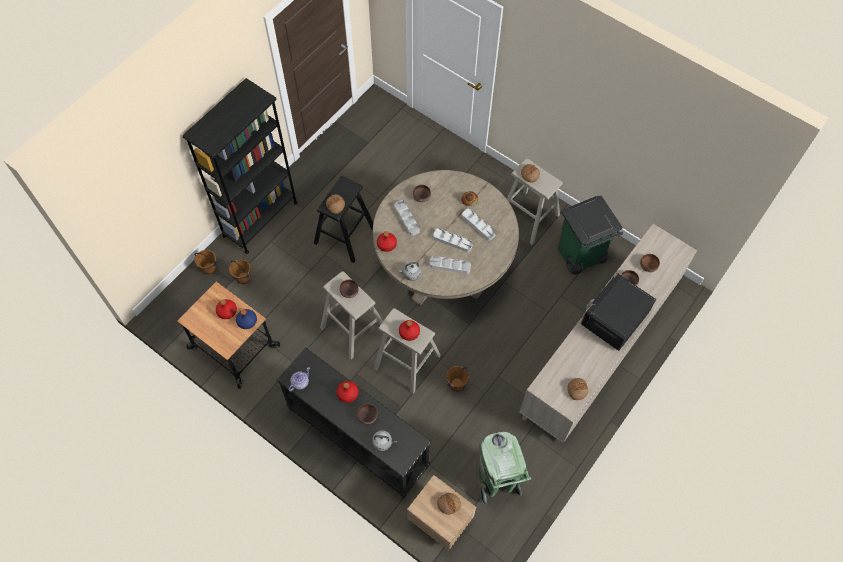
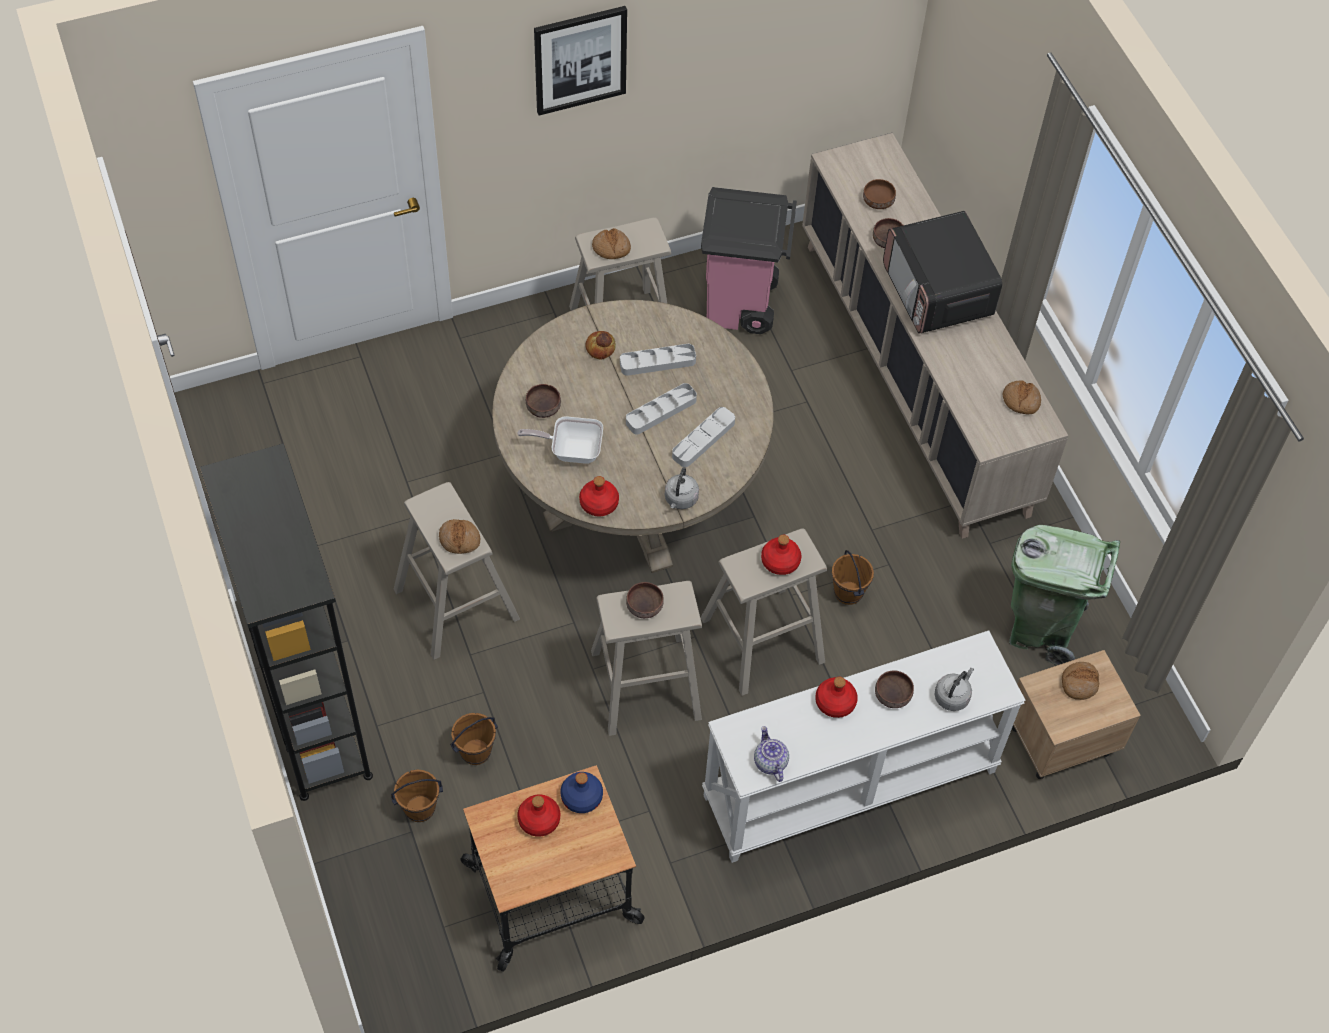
camera: 60 degrees left, 5 degrees down
(209, 268) = (356, 855): brown bucket -> brown bucket (475, 751)
(345, 236) = (456, 604): black stool -> beige stool
(356, 438) = (849, 786): black console table -> white console table
(406, 219) = (571, 450): grey tray -> frying pan
(566, 82) = (580, 59): none -> picture
(580, 256) = (741, 306): green trash can -> pink trash can

